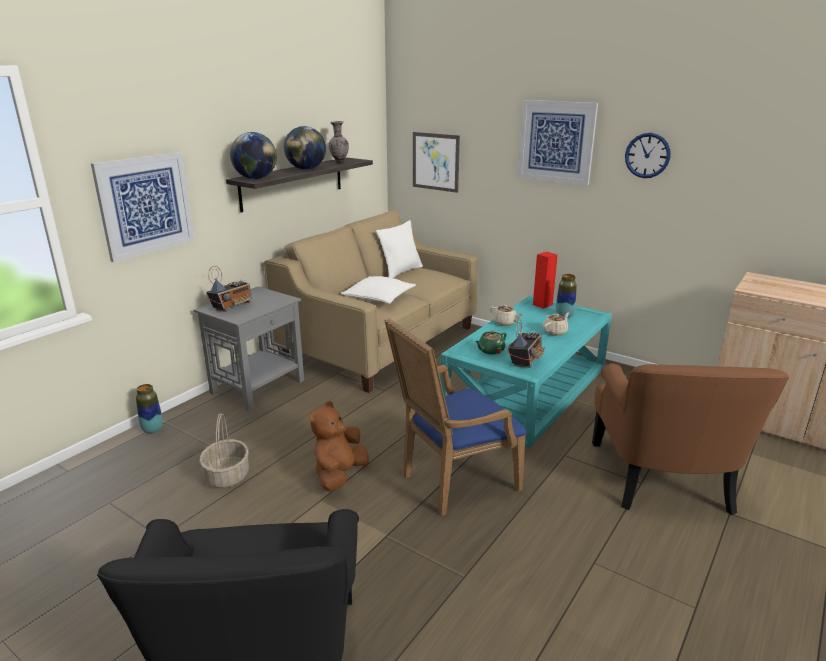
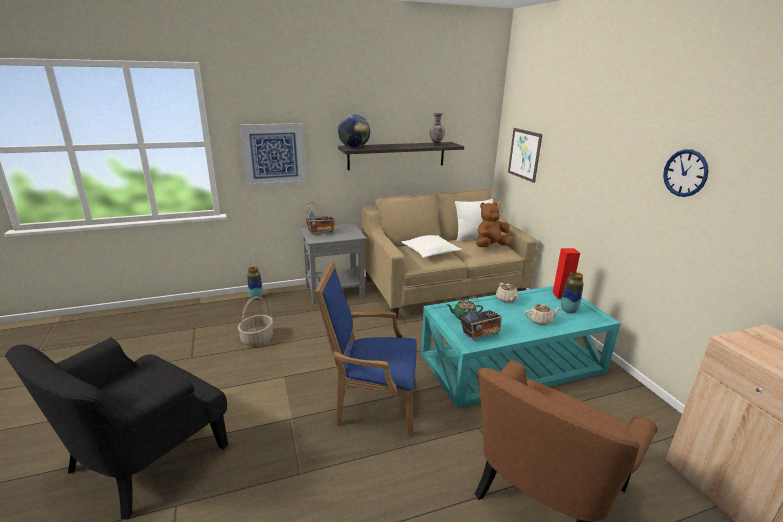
camera: 35 degrees right, 0 degrees up
(306, 169) = (401, 146): globe -> none
(339, 475) = (312, 366): brown plush toy -> brown plush toy (490, 246)
(556, 141) = (609, 148): picture -> none

